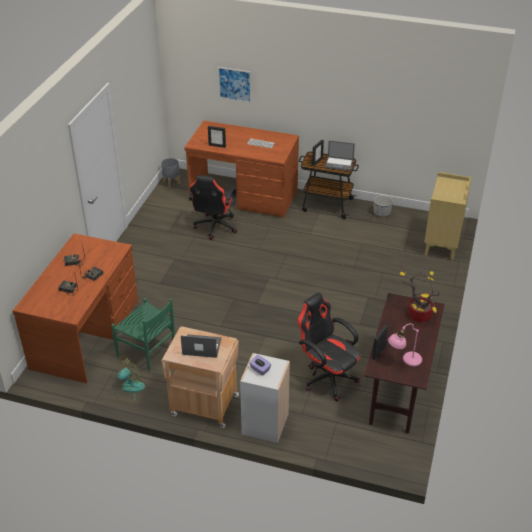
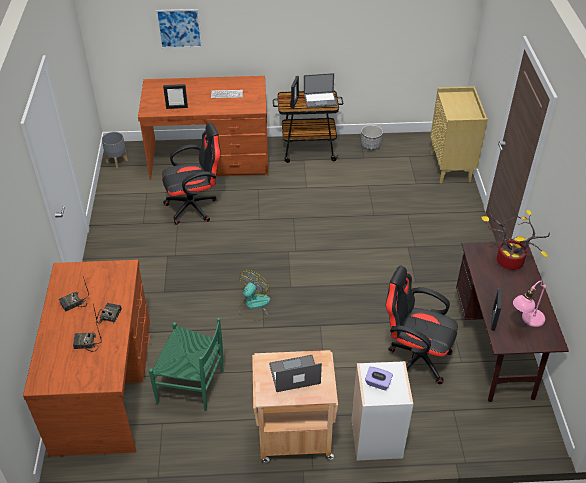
camera: 20 degrees left, 5 degrees up
(128, 389) = (192, 444): fan -> fan (253, 305)
(214, 229) = (196, 207): black office chair -> black office chair turned 105 degrees counterclockwise

